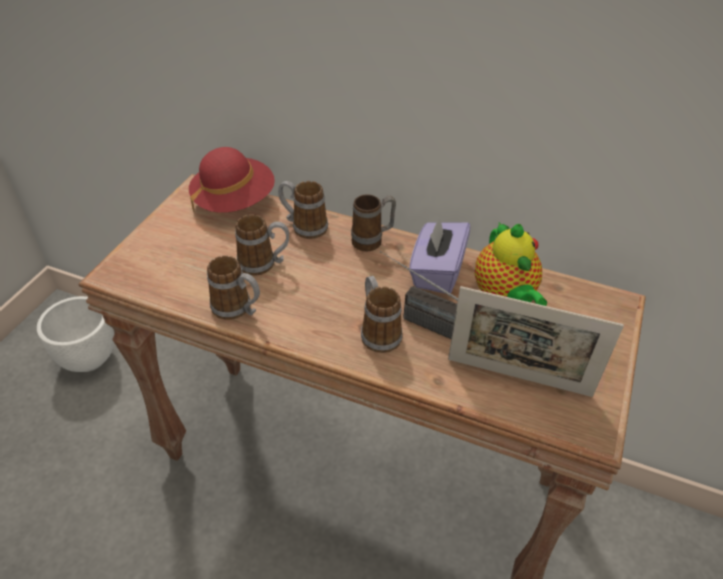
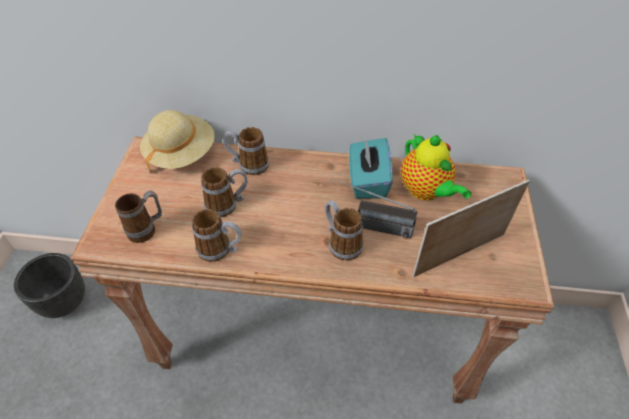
camera: 15 degrees left, 5 degrees up
(89, 358) = (65, 302): white planter -> black planter
(234, 201) = (181, 154): red hat -> beige hat
(372, 241) = (308, 166): mug -> mug (147, 230)
(436, 271) = (367, 181): purple tissue box -> turquoise tissue box
(518, 377) = (459, 254): picture frame -> picture frame turned 150 degrees clockwise

